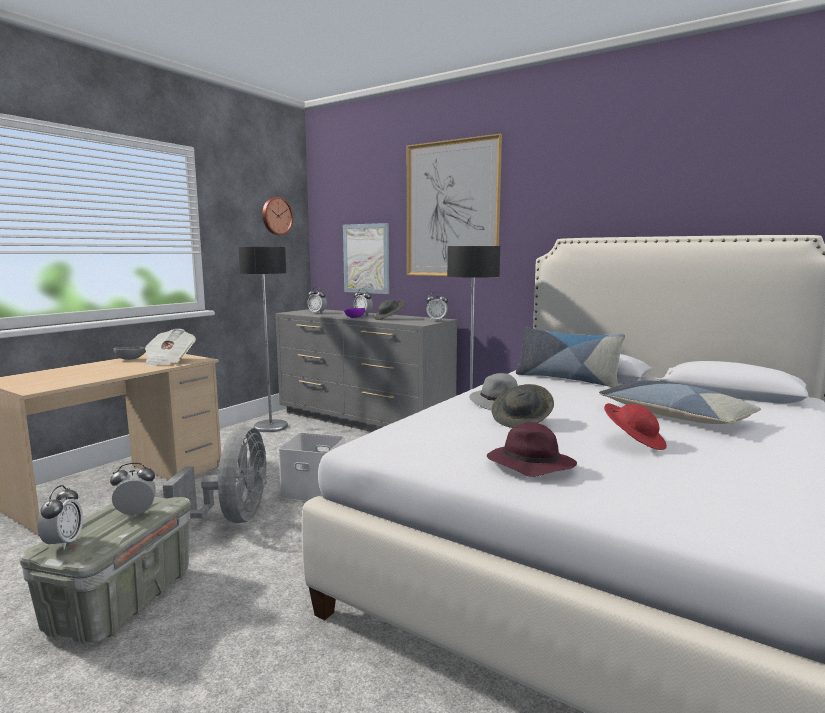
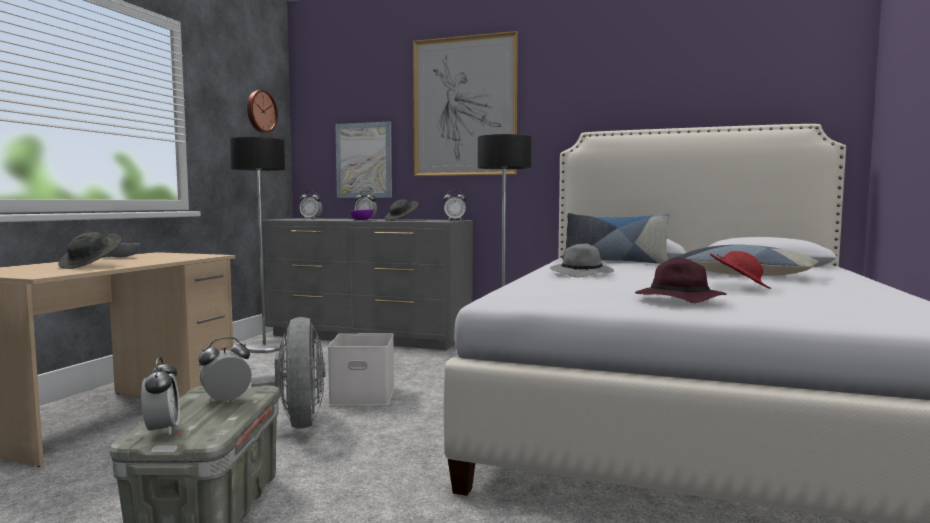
camera: 15 degrees left, 5 degrees down
(168, 361) = (175, 257): newspaper -> none
(522, 420) = (624, 280): grey hat -> grey hat (91, 266)

